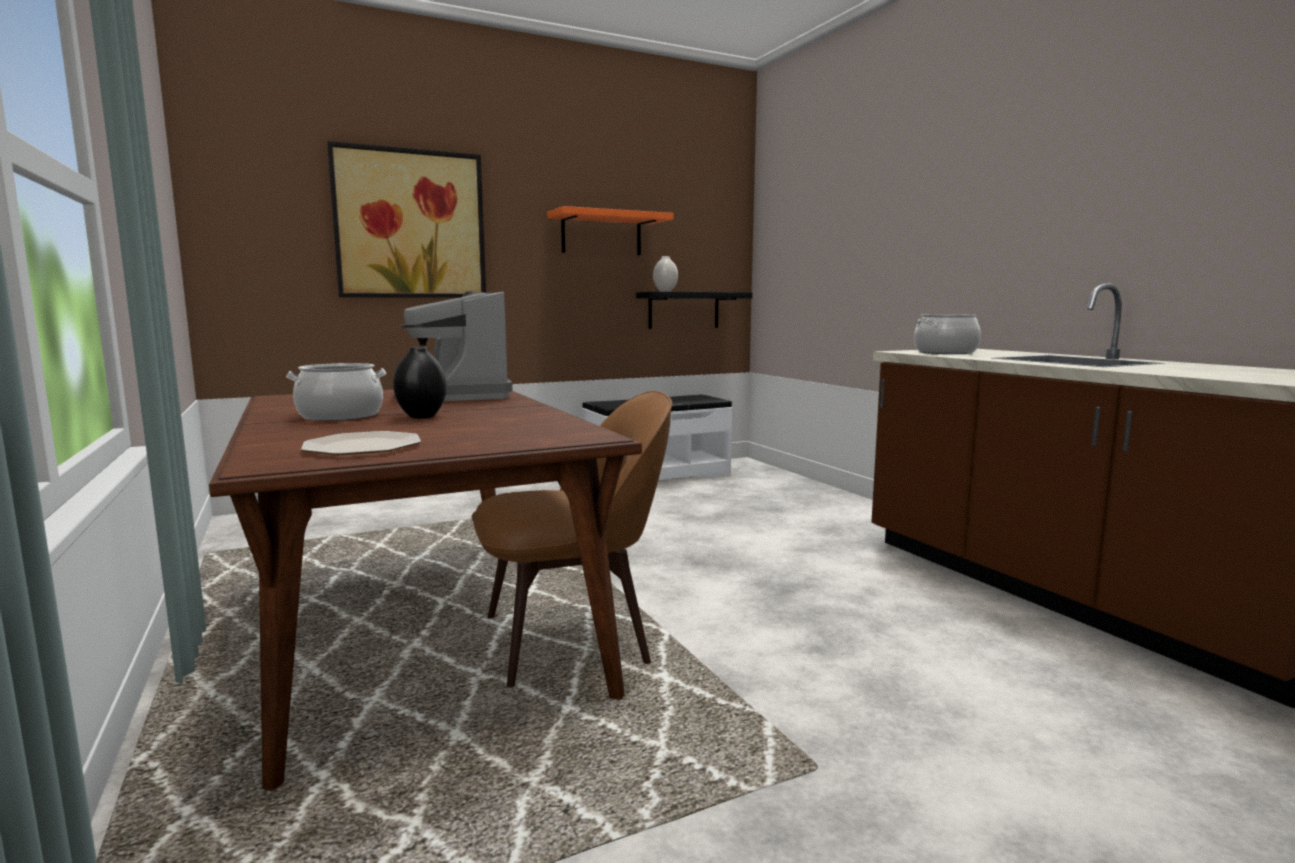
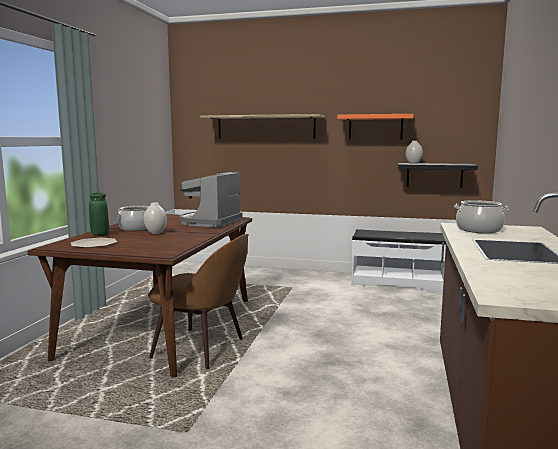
camera: 40 degrees right, 0 degrees up
(300, 433) = (100, 235): none -> green vase
(410, 224) = (266, 127): picture -> shelf
(421, 417) = (155, 233): black vase -> white vase

